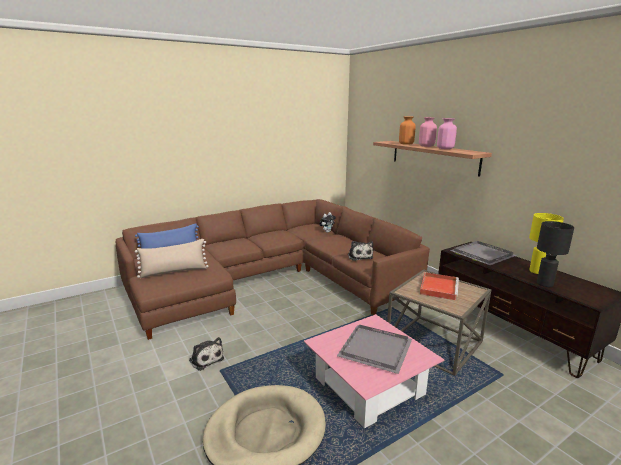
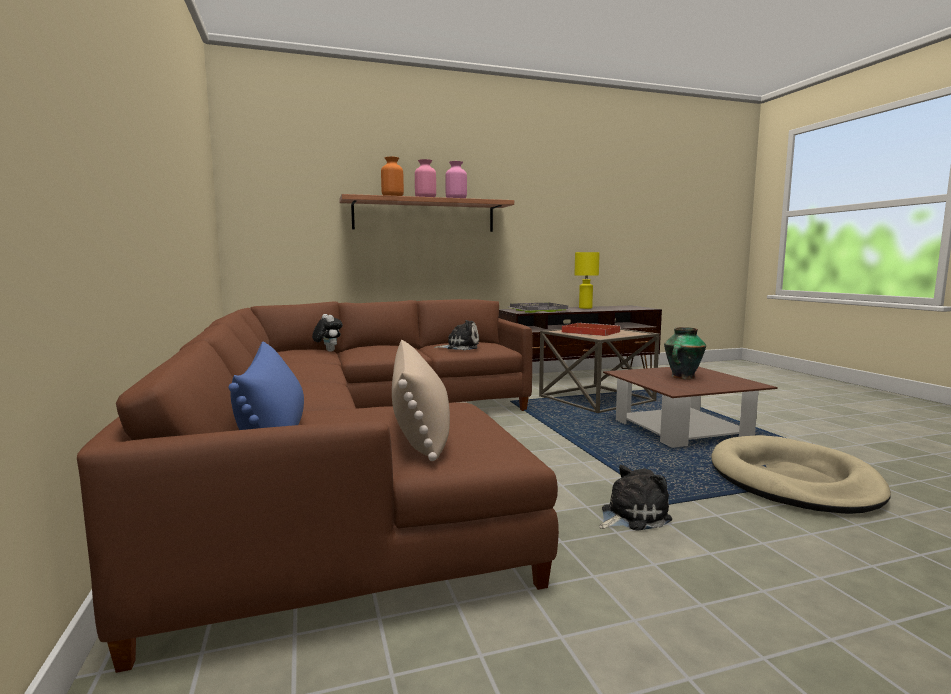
camera: 75 degrees left, 10 degrees down
(369, 386) = (681, 429): pink coffee table -> brown coffee table
(374, 348) = (682, 377): grey tray -> vase
(545, 284) = (612, 309): black table lamp -> none

